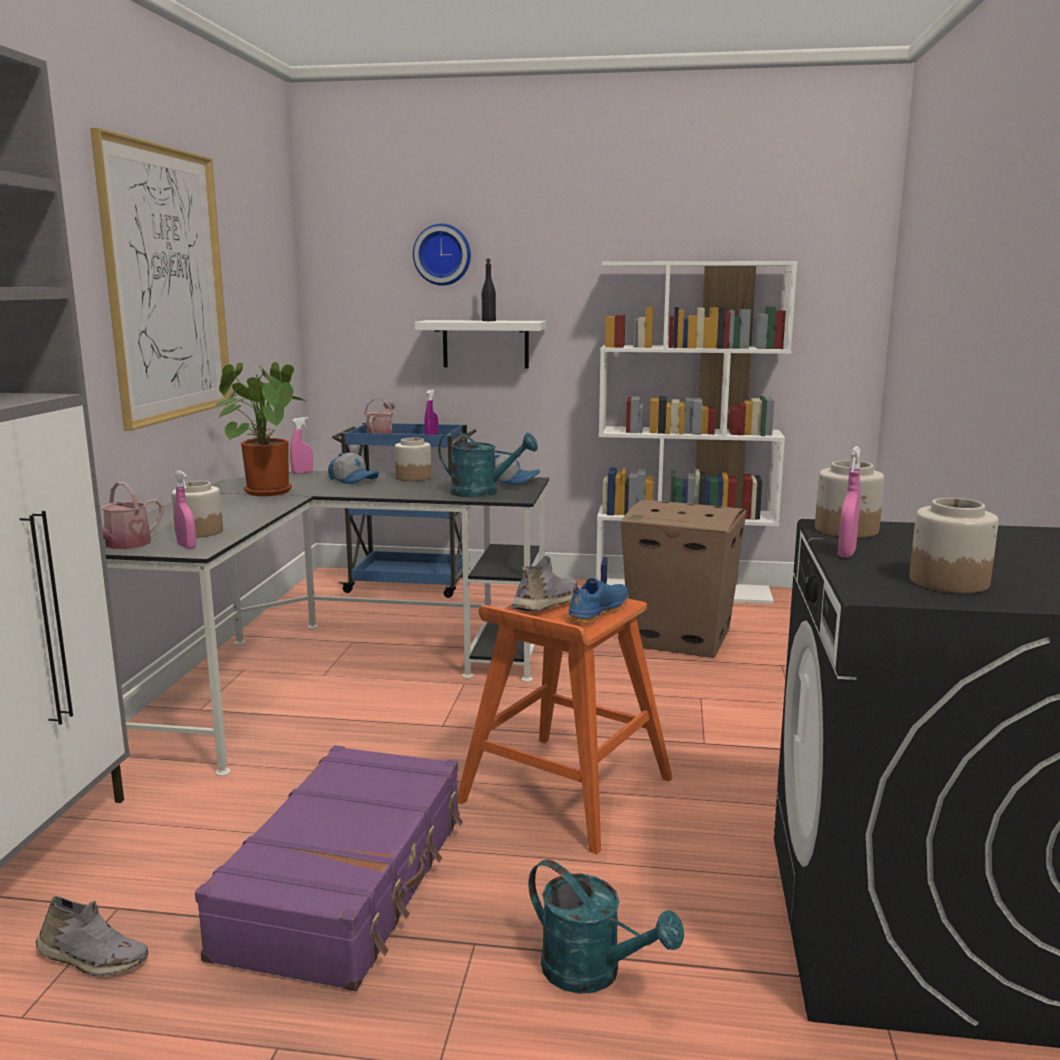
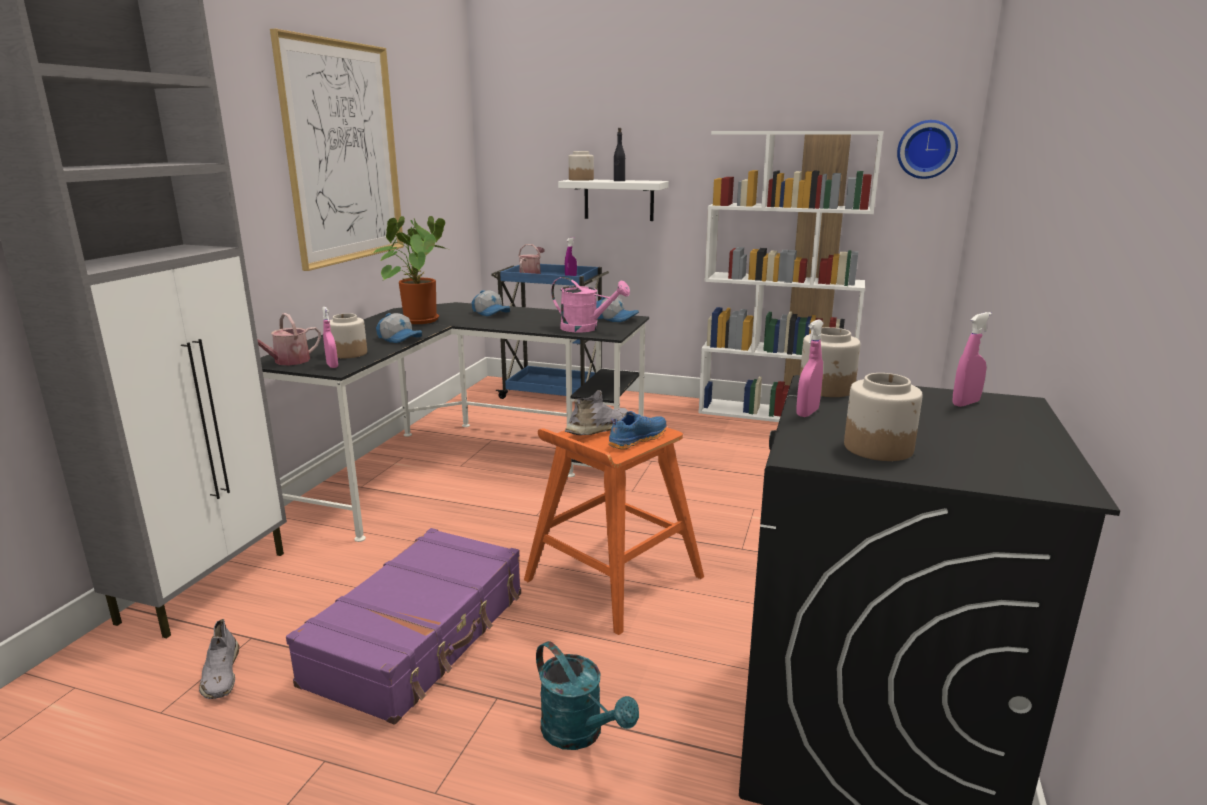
camera: 10 degrees right, 5 degrees up
(92, 959) = (221, 674): grey shoe -> grey shoe turned 45 degrees clockwise
(256, 513) = (400, 339): none -> cap
(302, 472) = (456, 304): pink spray bottle -> pink spray bottle (965, 403)
(413, 477) = (539, 312): jar -> jar (581, 179)
(443, 254) = (585, 124): wall clock -> wall clock (926, 149)
(483, 493) = (586, 328): turquoise watering can -> pink watering can
(681, 637) = (757, 454): cardboard box -> none

